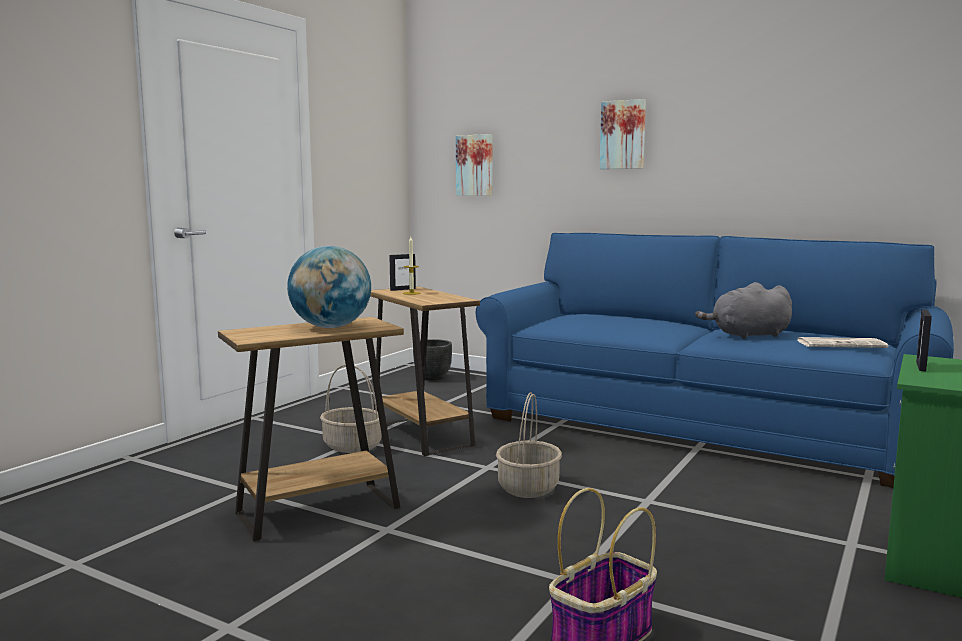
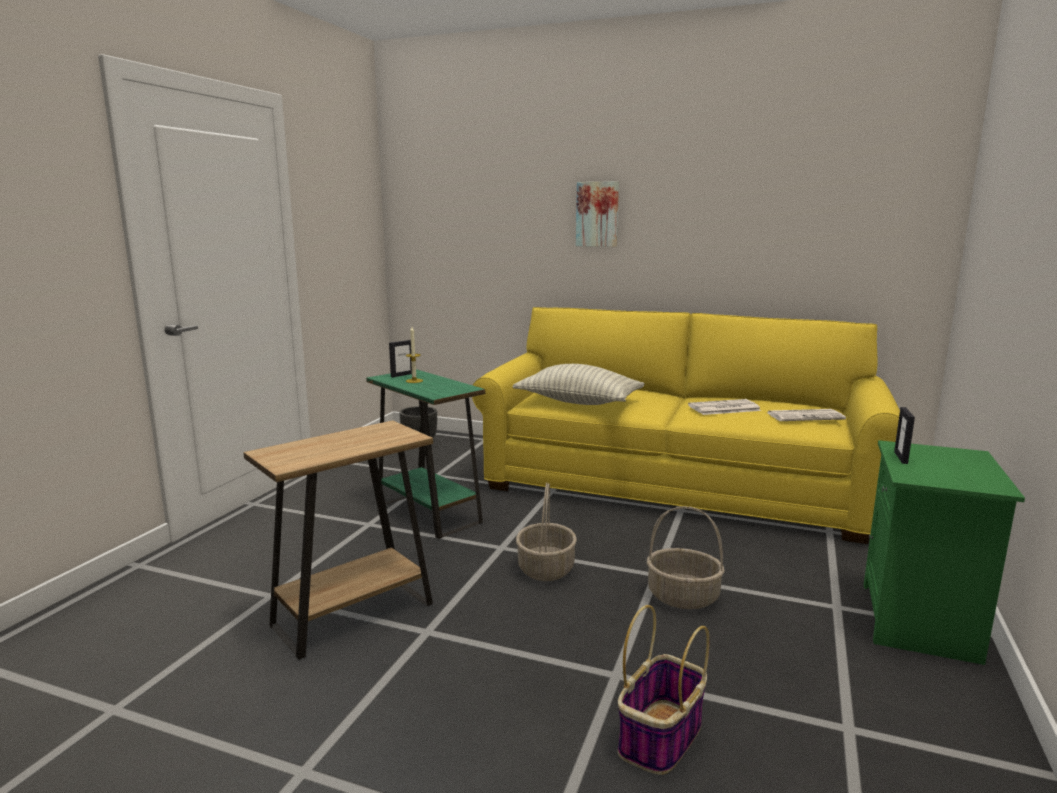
camera: 10 degrees left, 5 degrees up
(330, 327) = (360, 441): globe -> none
(351, 446) = (364, 532): basket -> basket (682, 597)
(422, 435) = (428, 513): brown side table -> green side table
(475, 165) = (452, 238): picture -> none
(588, 326) = (578, 402): none -> pillow
(698, 426) = (675, 485): blue sofa -> yellow sofa
(747, 335) = (723, 408): grey plush toy -> newspaper

